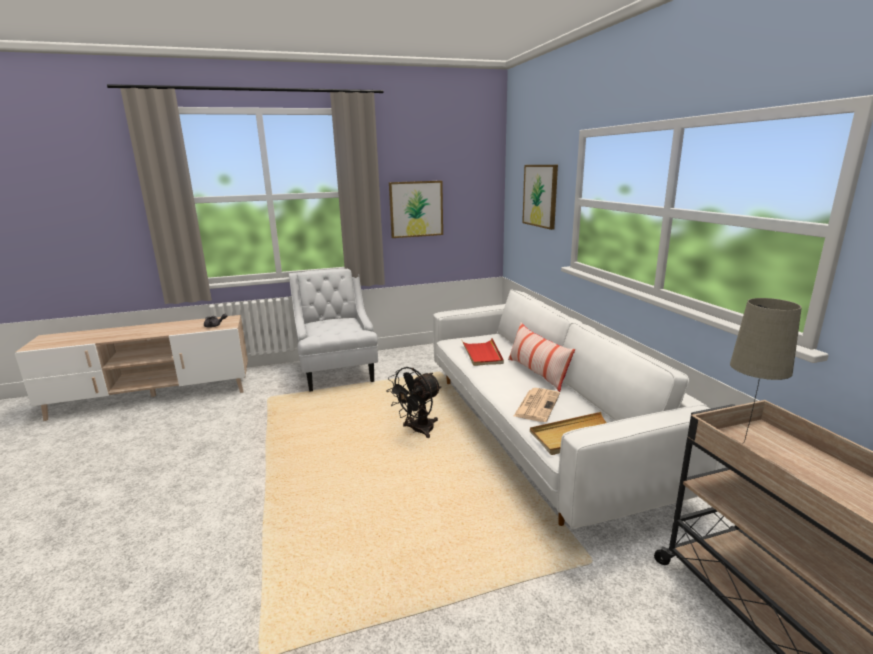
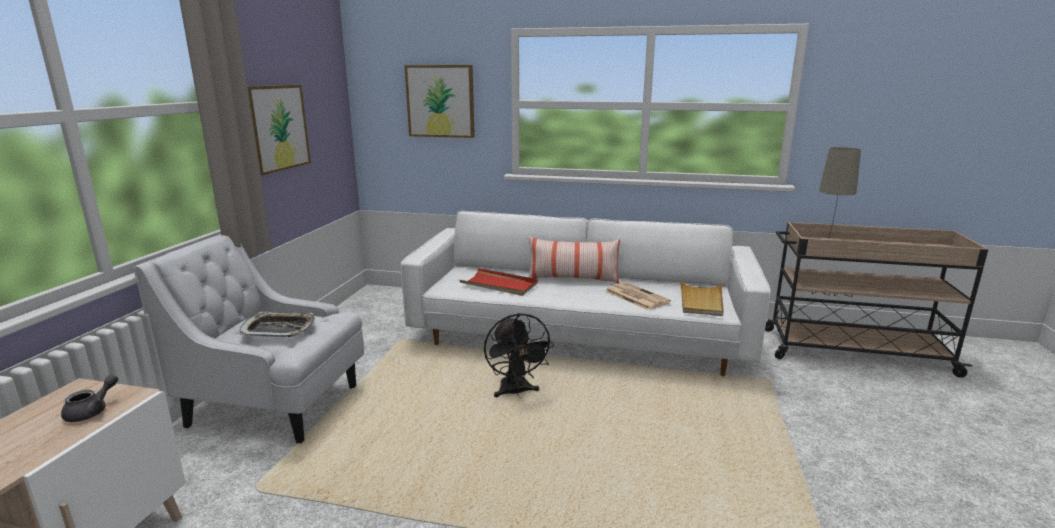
camera: 60 degrees left, 0 degrees up
(329, 327) = (279, 329): none -> tray

